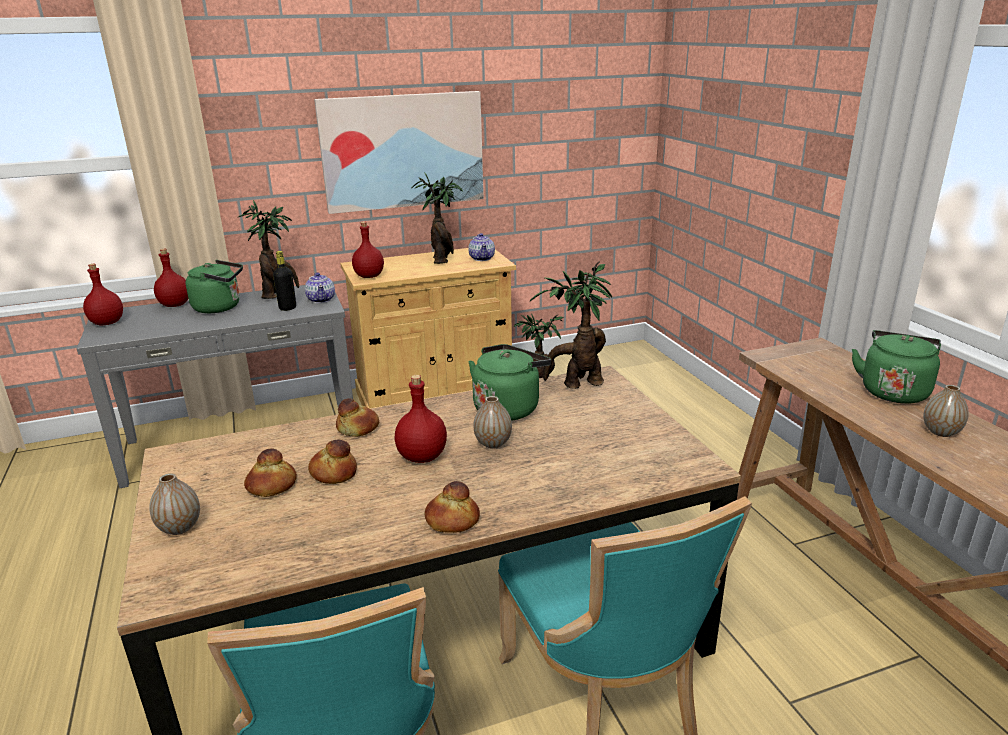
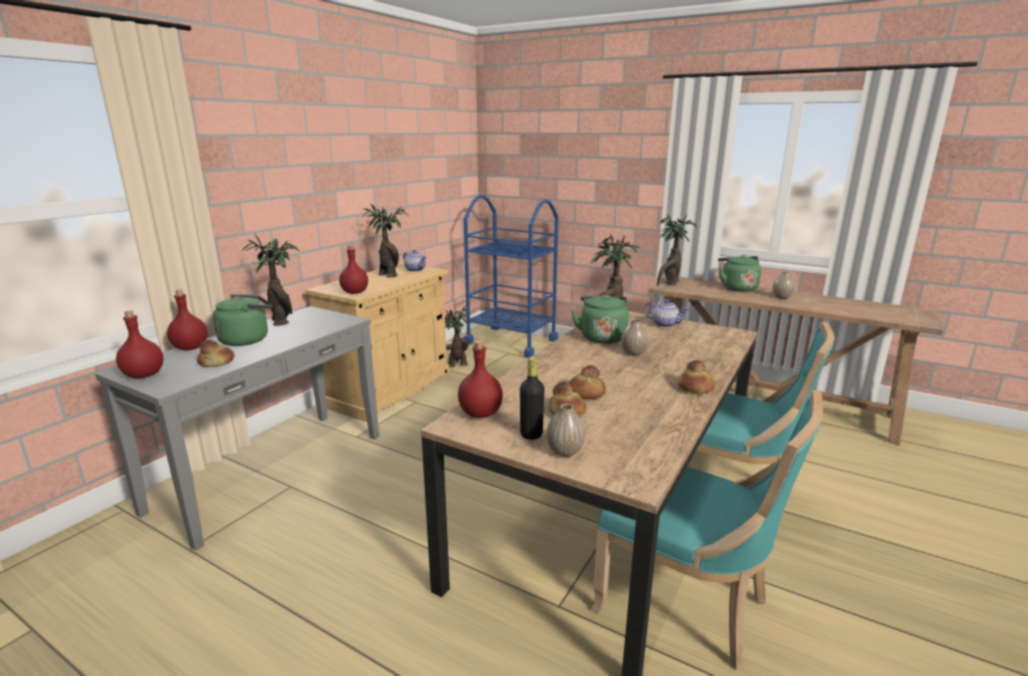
camera: 40 degrees left, 5 degrees down
(287, 308) = (316, 327): black bottle -> black bottle (531, 434)
(321, 299) = (332, 316): teapot -> teapot (664, 324)
(357, 429) = (544, 371): bread -> bread (217, 363)
(403, 151) = (340, 189): picture -> none
(421, 456) = (612, 370): red bottle -> red bottle (479, 413)
(644, 375) = (511, 341): none -> blue cart
(791, 352) = (669, 283): none -> potted plant

